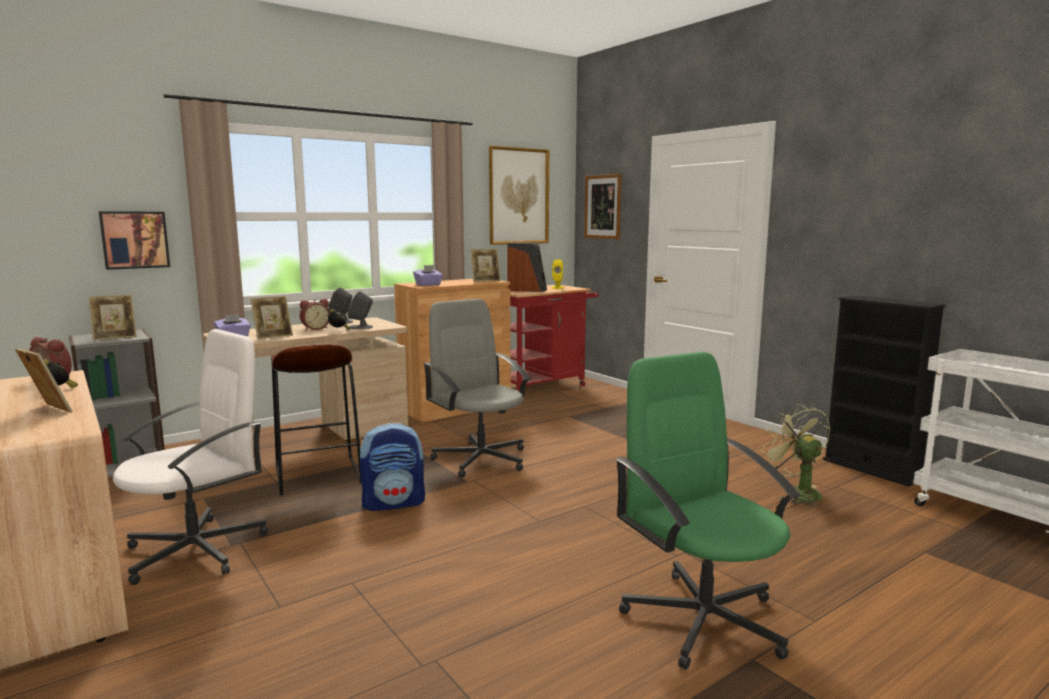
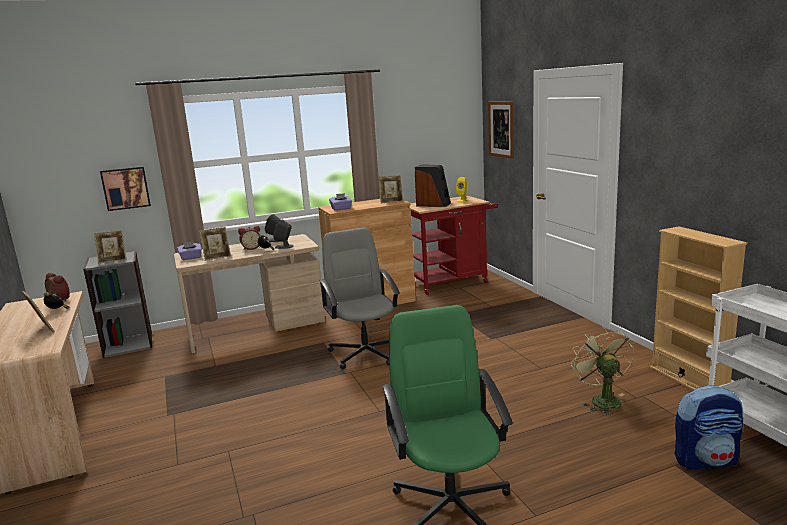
camera: 15 degrees right, 5 degrees up
(198, 550) = (146, 417): white office chair -> none
(318, 475) = (244, 361): brown stool -> none
(394, 503) = (285, 389): backpack -> backpack (705, 460)
(518, 196) = (427, 124): picture -> none
(871, 469) = (688, 380): black bookcase -> beige bookcase

